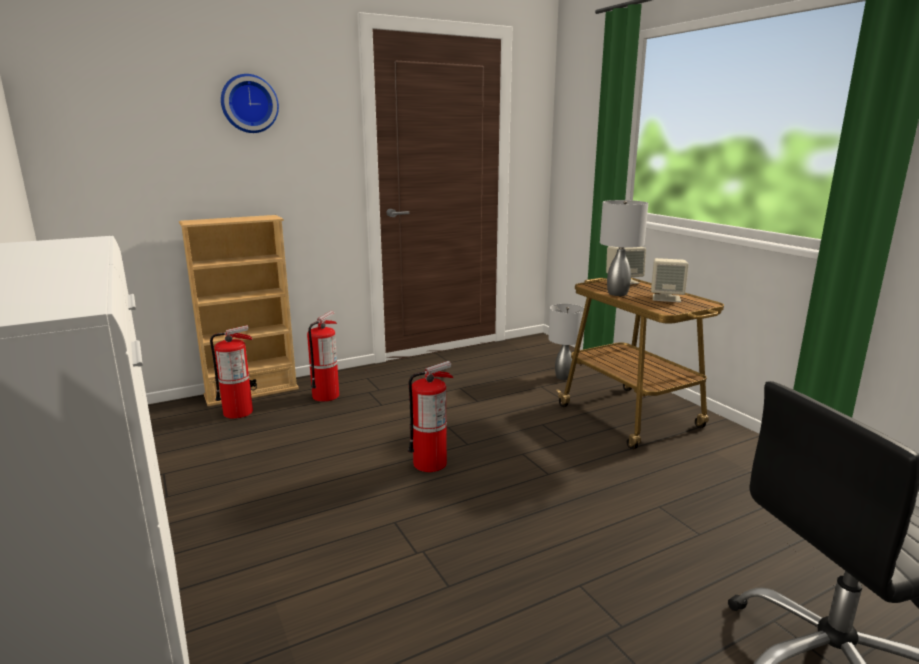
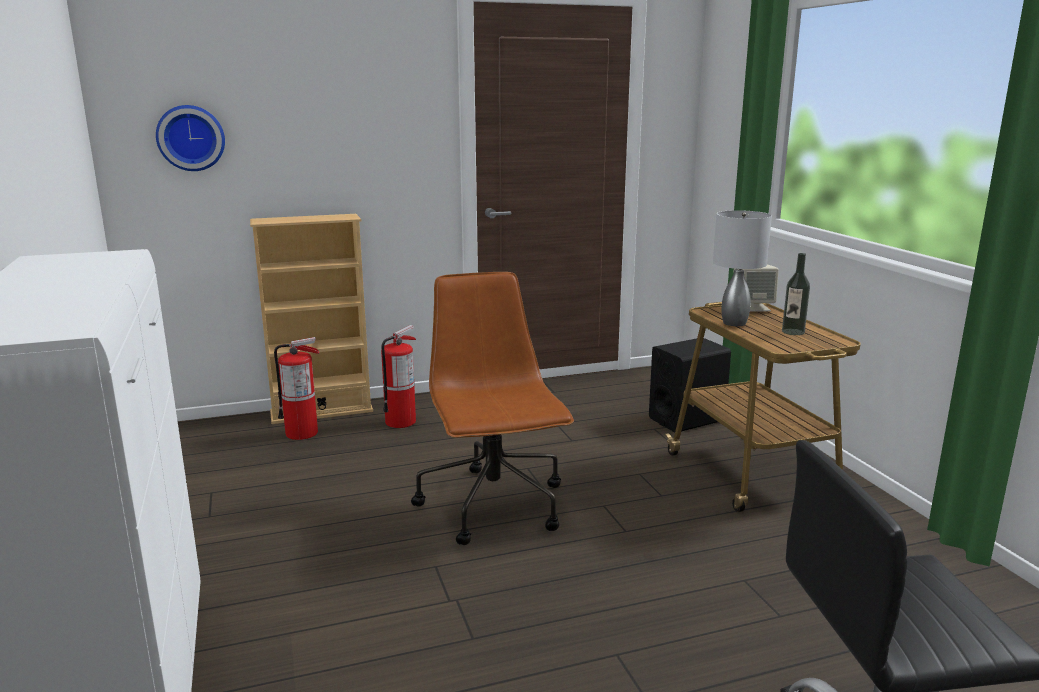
camera: 10 degrees right, 0 degrees up
(249, 104) = (330, 90): wall clock -> wall clock (191, 138)
(430, 463) = (494, 507): fire extinguisher -> brown office chair
(564, 377) = (686, 419): grey table lamp -> black speaker
(666, 298) = (793, 332): beige speaker -> bottle

